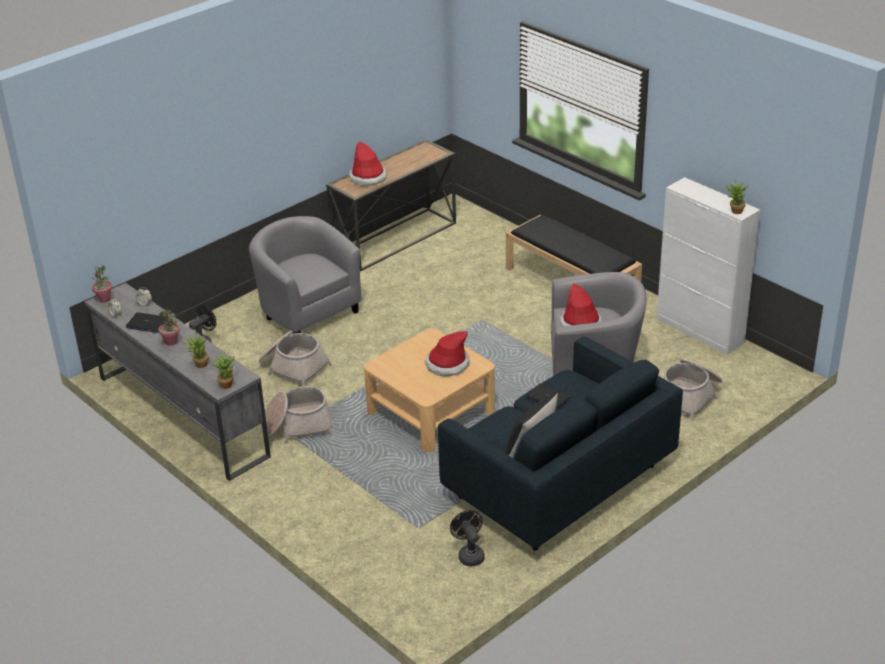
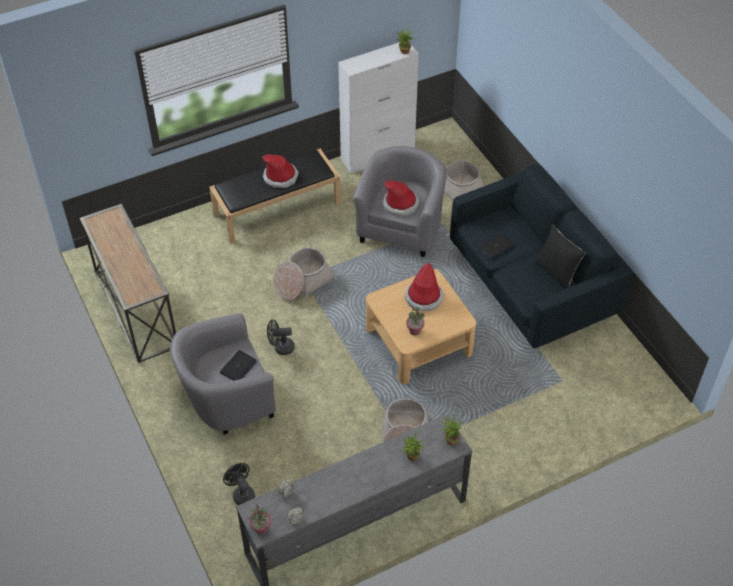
camera: 75 degrees left, 15 degrees up
(147, 323) = (324, 494): laptop -> laptop (238, 367)
(171, 341) = (364, 476): potted plant -> potted plant (414, 331)
(293, 367) = (314, 426): basket -> basket (302, 282)
(368, 178) = (132, 275): hat -> hat (280, 177)
(469, 554) = (598, 356): black fan -> black fan (280, 348)

